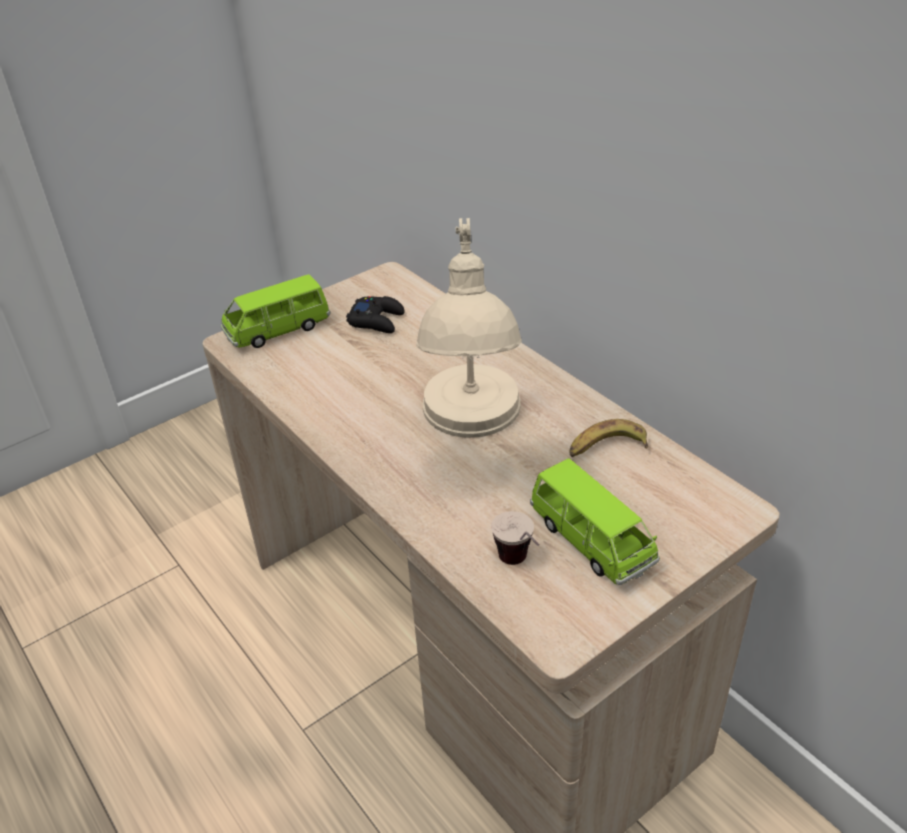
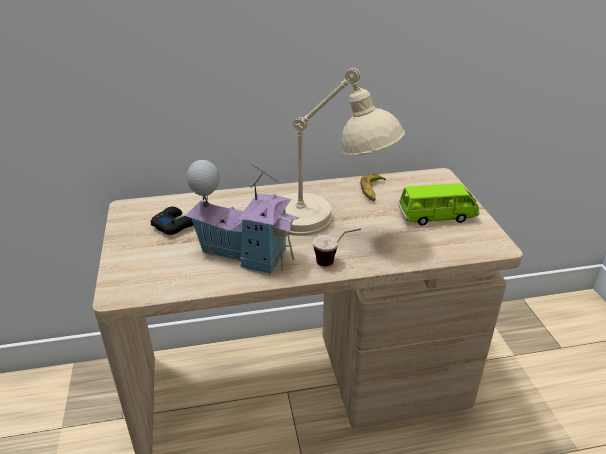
camera: 65 degrees left, 5 degrees down
(278, 330) = (131, 268): green toy car -> none
(356, 393) = (245, 254): none -> toy house
(520, 567) = (443, 242): cup -> cup (335, 262)

